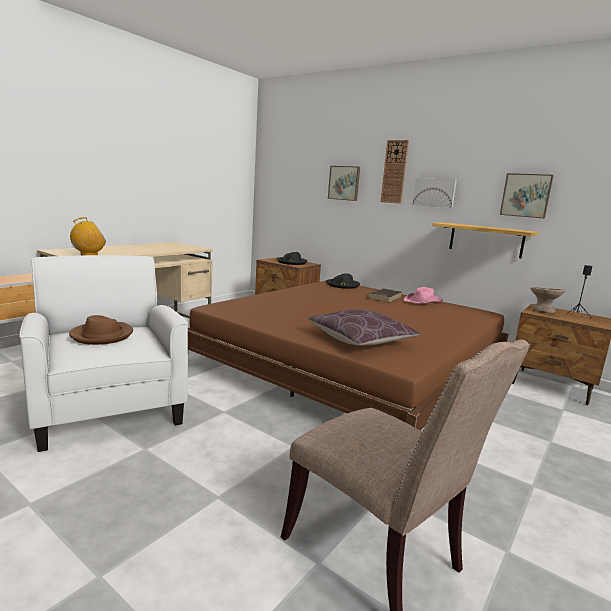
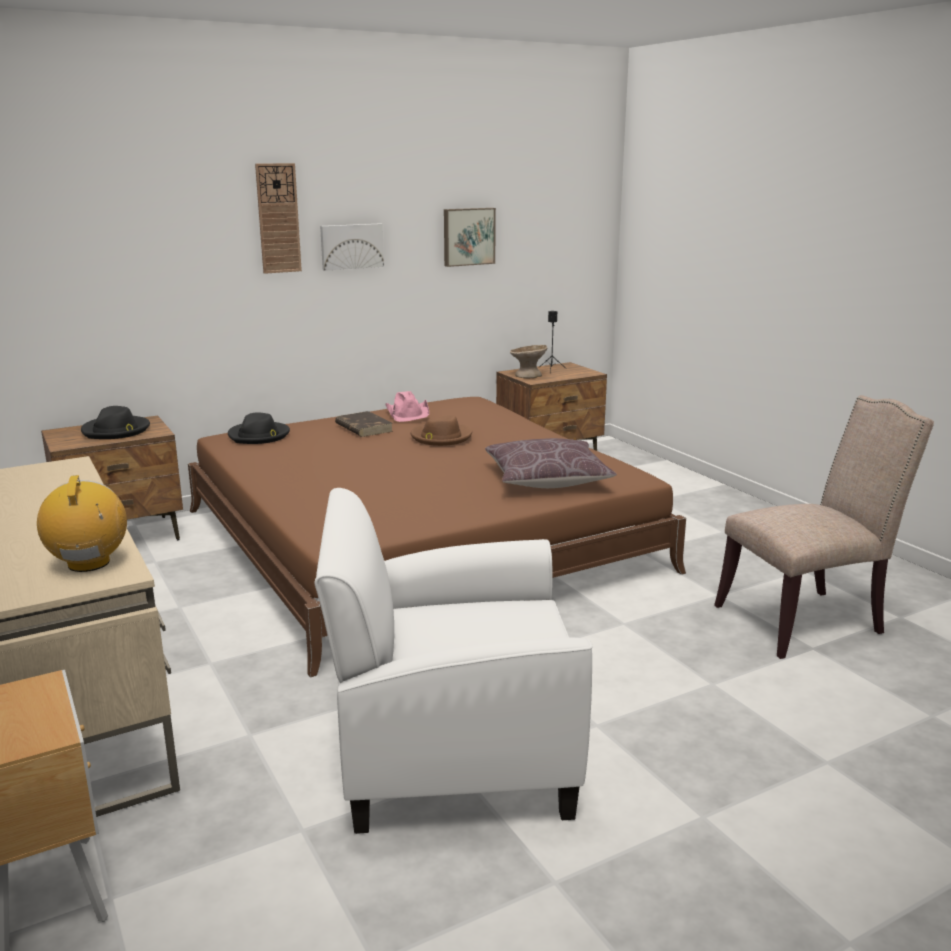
camera: 65 degrees left, 5 degrees up
(102, 335) = (459, 634): brown hat -> brown hat (441, 437)
(344, 183) = (178, 247): picture -> none
(486, 240) = (432, 303): shelf -> none

